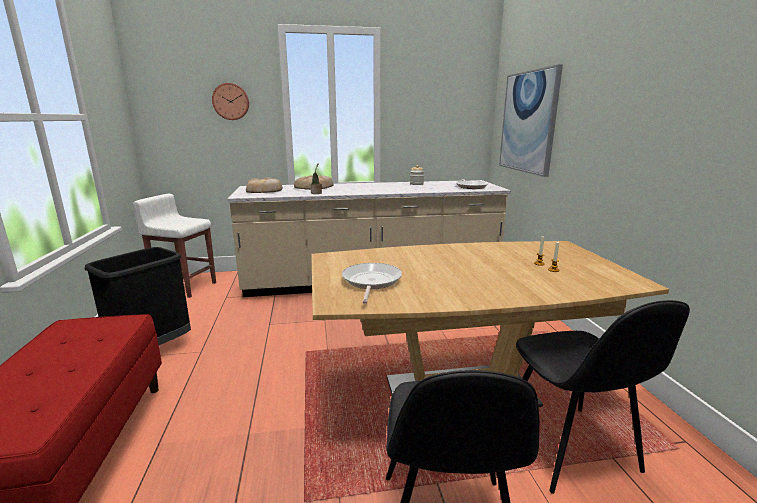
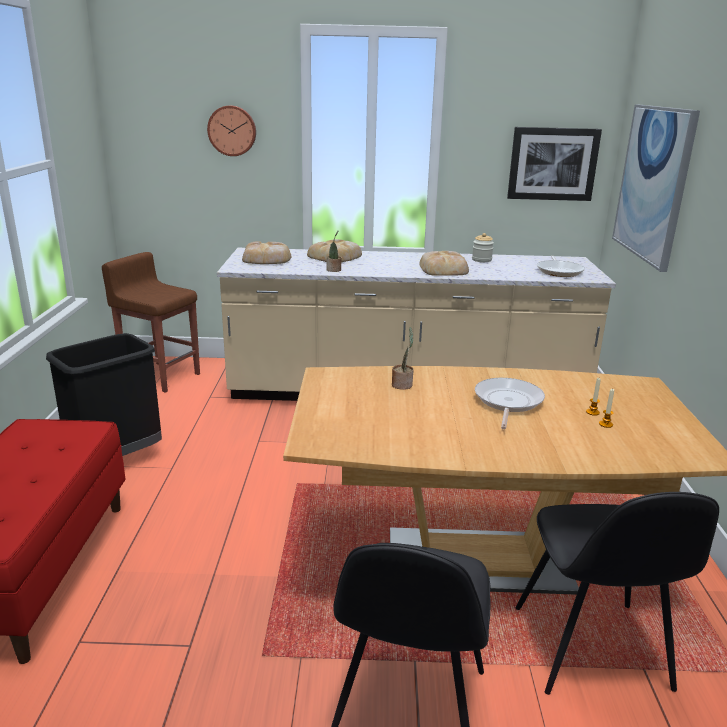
camera: 10 degrees right, 5 degrees up
(185, 287) = (161, 376): white stool -> brown stool
(371, 282) = (363, 418): frying pan -> frying pan (507, 402)
(391, 258) = (402, 384): none -> potted plant
(394, 189) = (444, 269): none -> bread
(455, 120) = (552, 164): none -> picture

